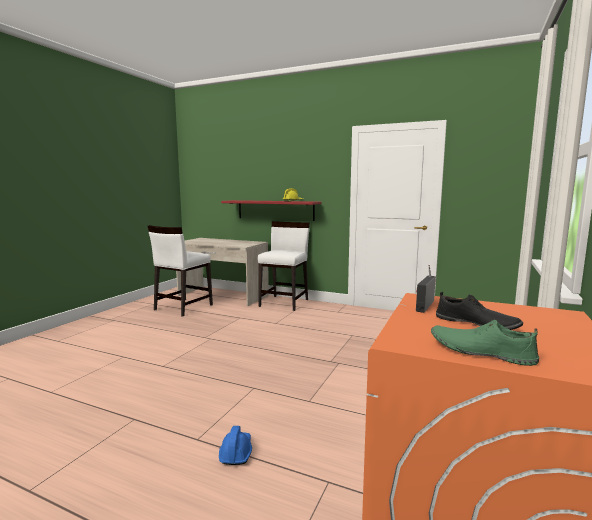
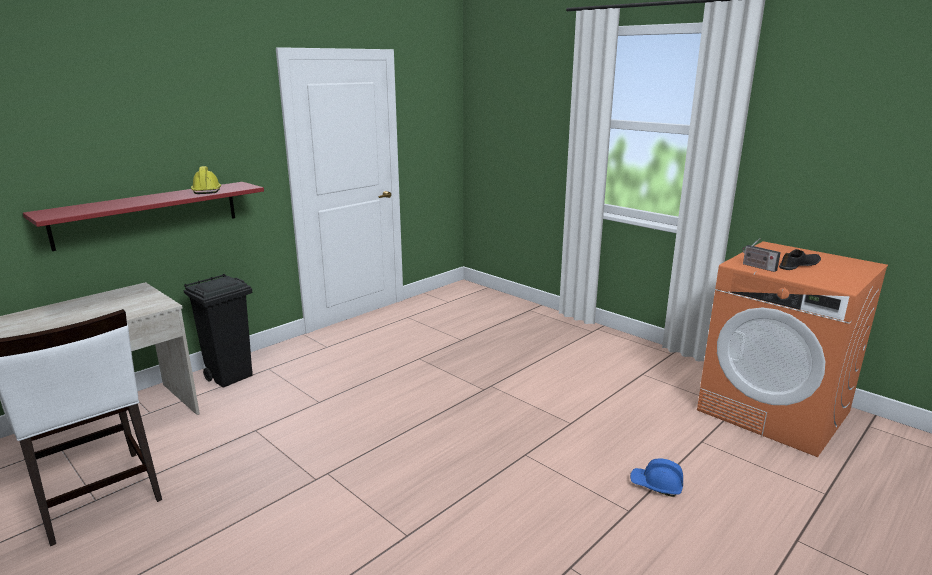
camera: 70 degrees left, 10 degrees up
(284, 302) = (231, 377): white chair -> black trash can
(480, 351) = (849, 275): green shoe -> none

